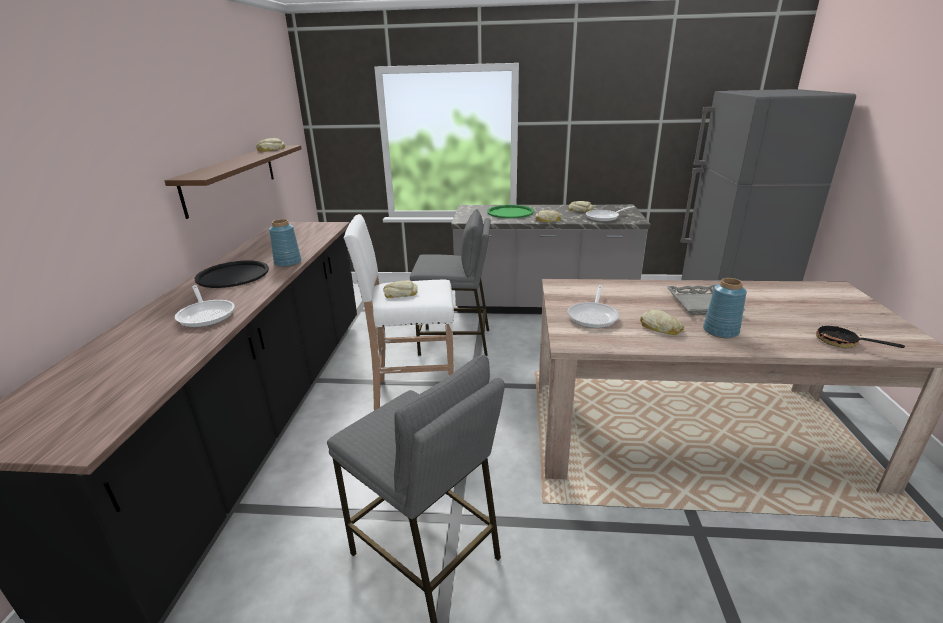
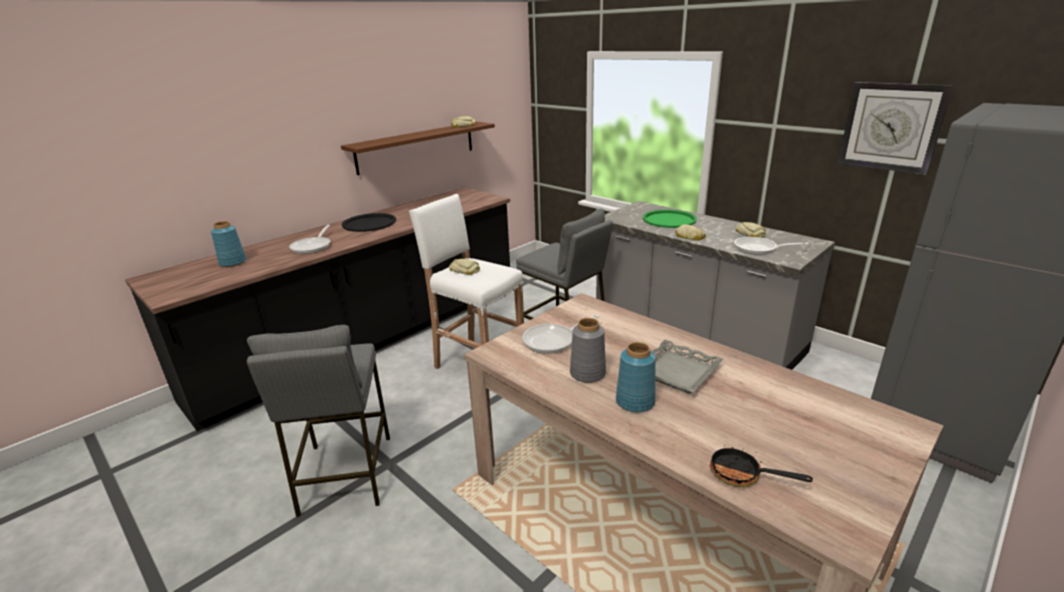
camera: 40 degrees right, 0 degrees up
(288, 263) = (410, 223): blue vase -> blue vase (232, 263)
(655, 114) = (891, 127): none -> wall clock
(660, 327) = (587, 374): bread -> grey vase
(843, 343) = (743, 475): frying pan -> frying pan turned 60 degrees counterclockwise

